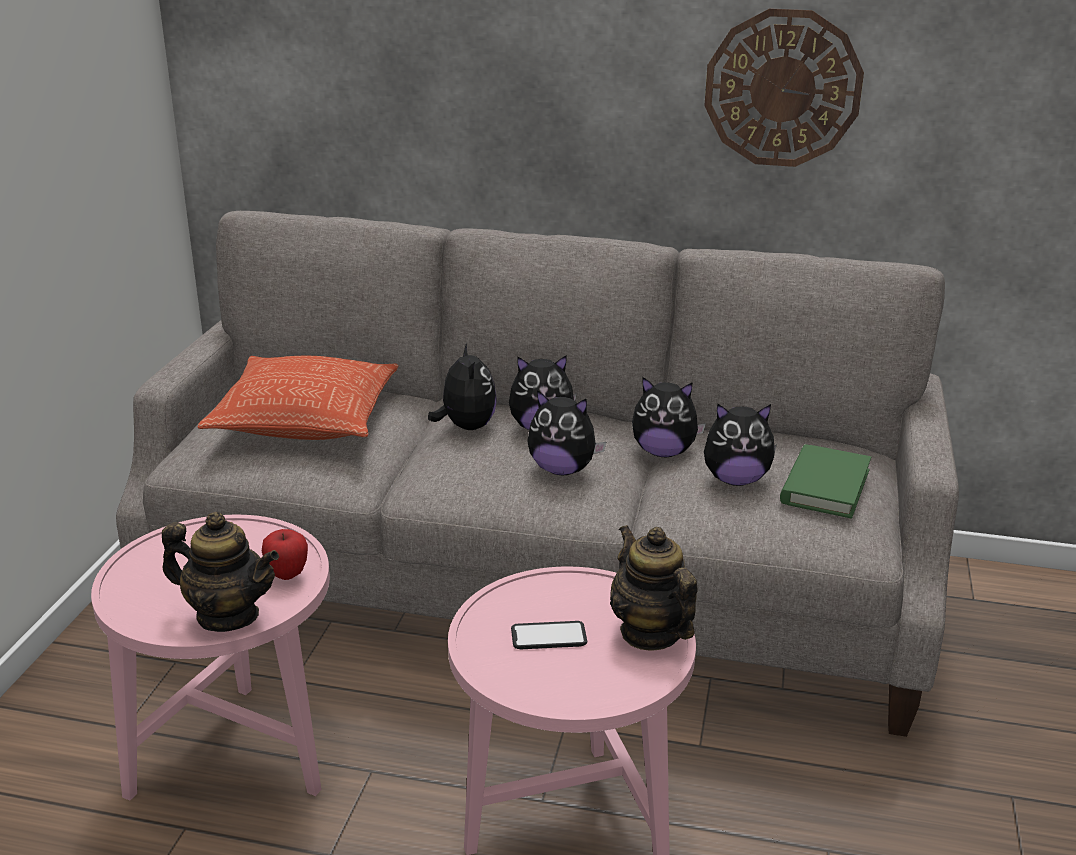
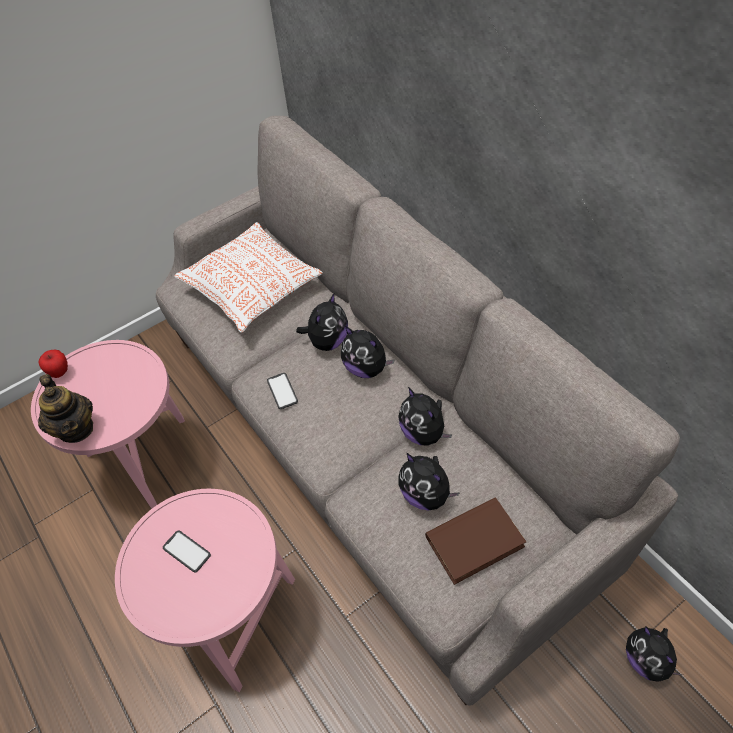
camera: 45 degrees right, 25 degrees up
(287, 574) = (126, 414): apple -> apple (59, 372)
(306, 421) = (252, 288): orange pillow -> white pillow
(470, 477) = (282, 391): none -> phone
(562, 469) = (337, 416): plush toy -> plush toy (646, 660)
(650, 632) = (232, 590): teapot -> none
(782, 88) = (619, 209): wall clock -> none
(825, 486) = (474, 541): green book -> brown book

